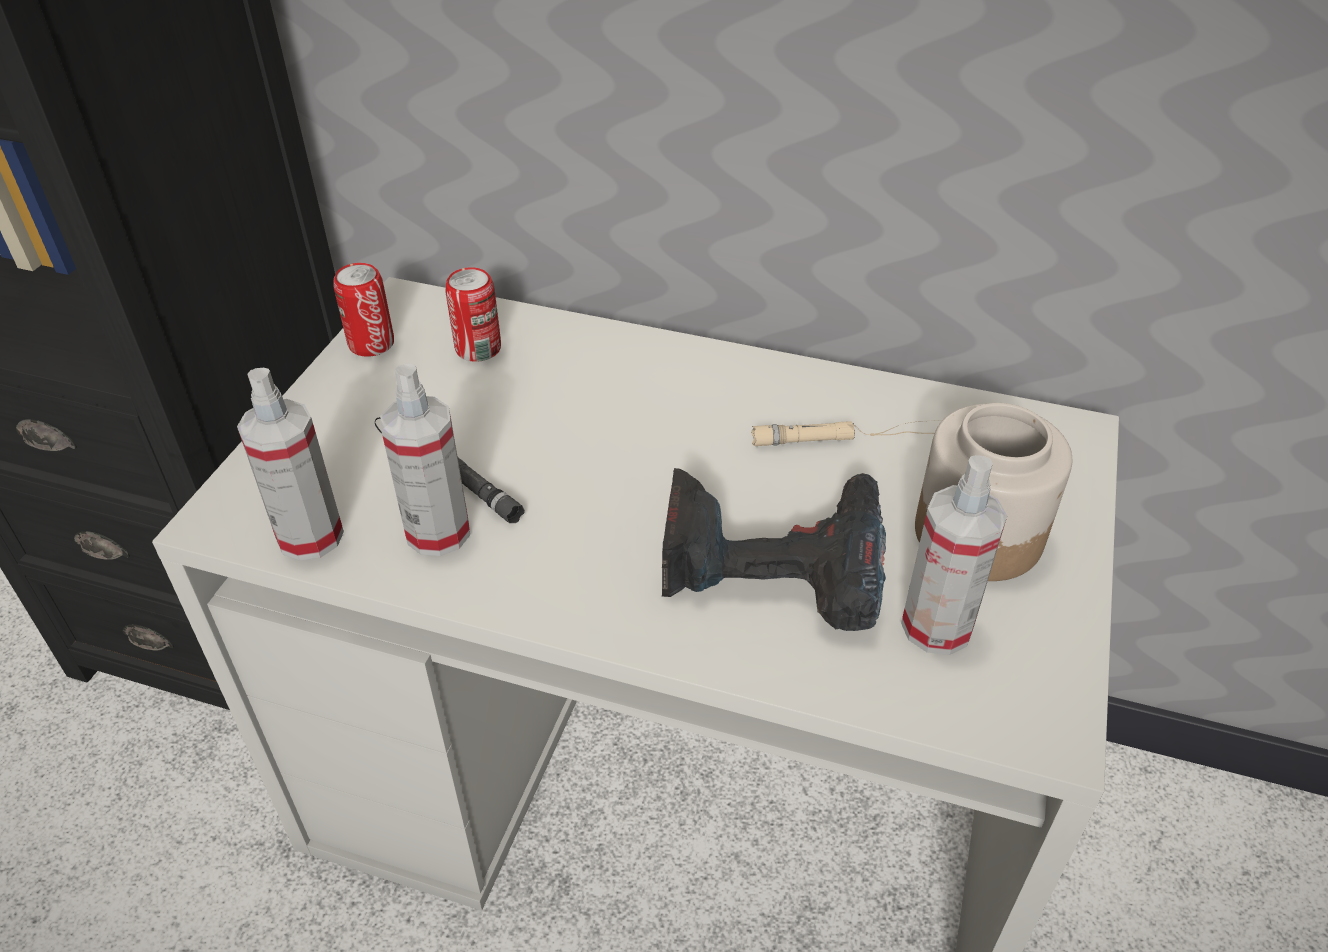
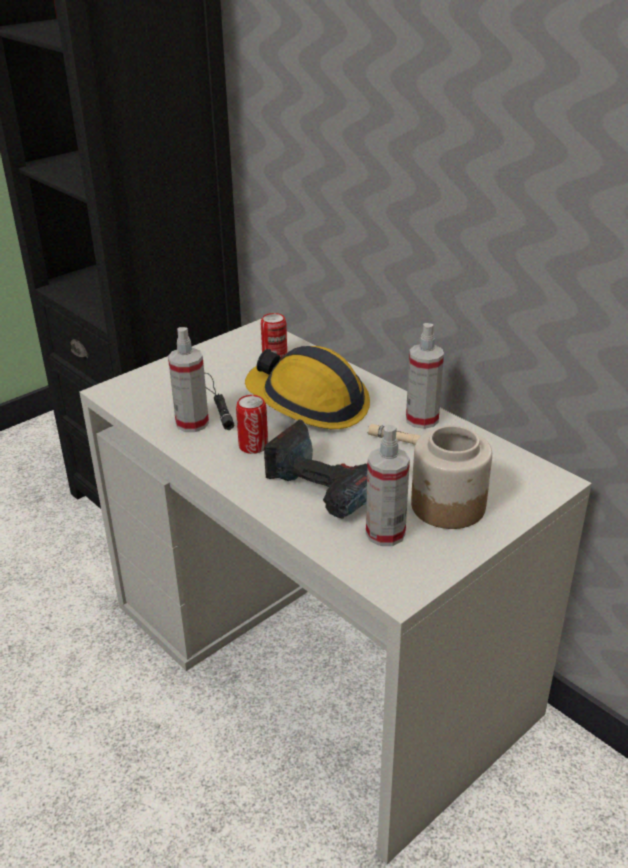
camera: 30 degrees right, 10 degrees down
(310, 536) = (139, 408): spray bottle -> spray bottle (422, 419)
(371, 344) = (228, 343): can -> can (253, 446)
(609, 420) = (308, 404): none -> hard hat

